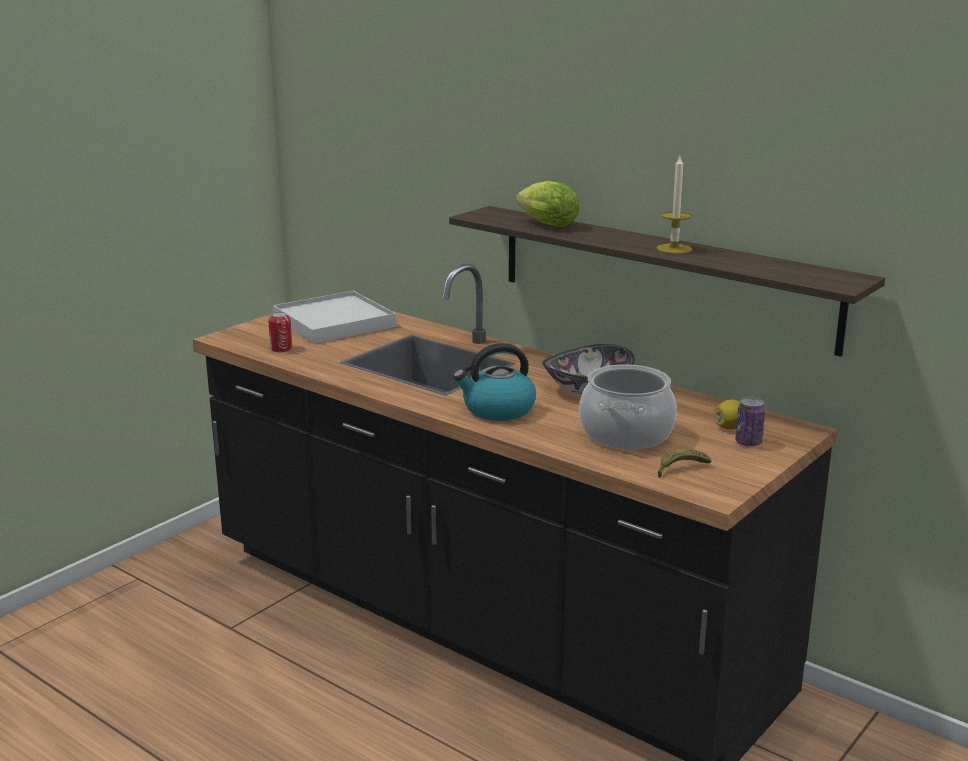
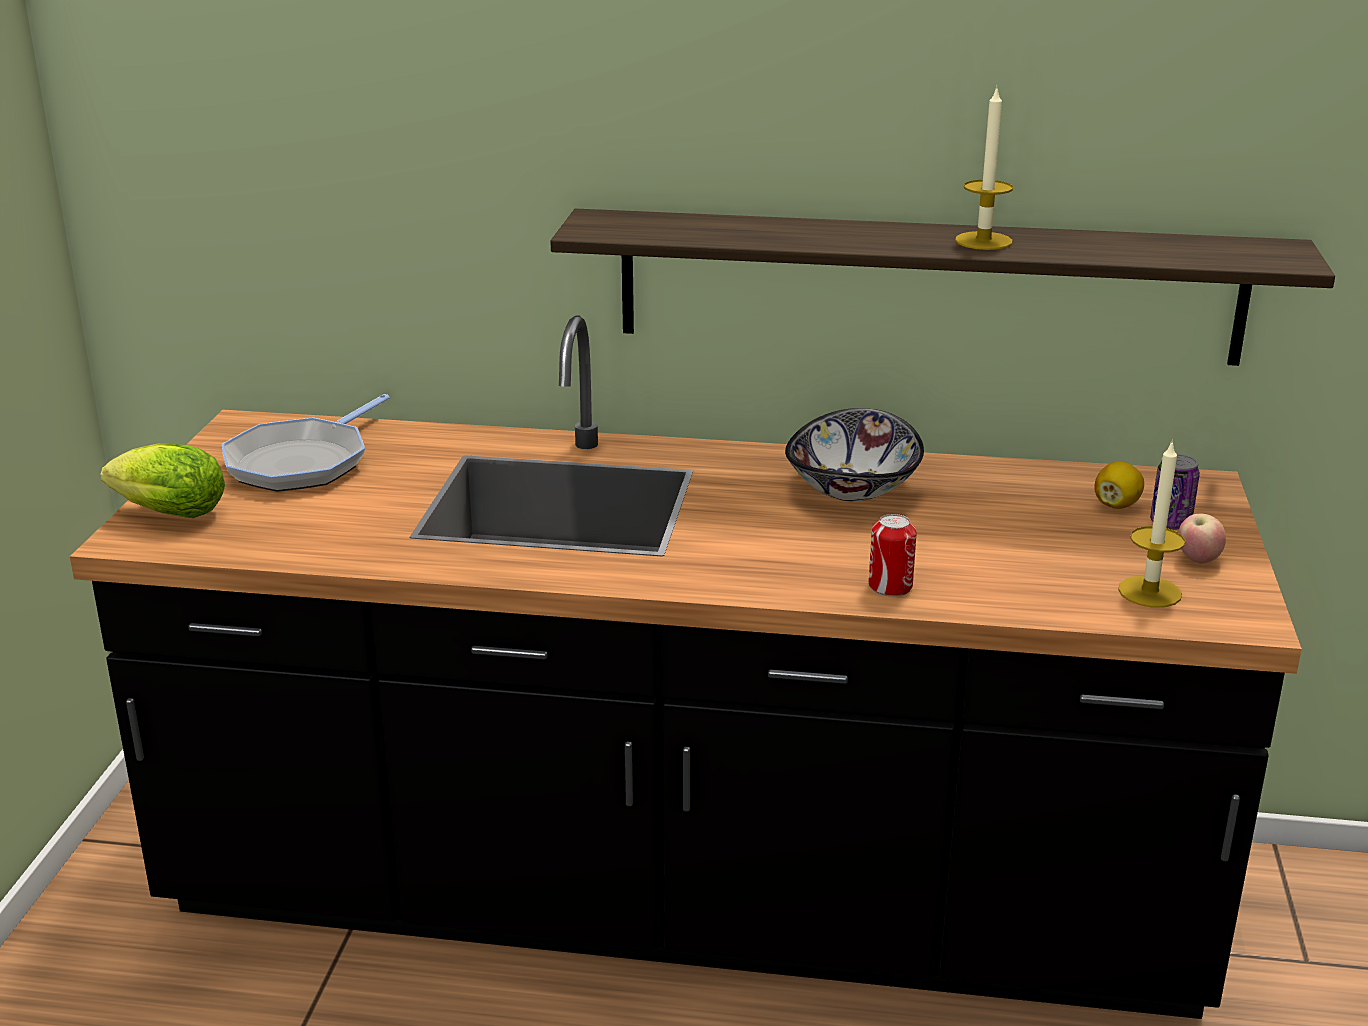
camera: 30 degrees left, 5 degrees up
(281, 349) = (270, 536): can -> can (890, 586)
(334, 322) = (302, 462): white tray -> frying pan
(497, 410) = (777, 561): kettle -> none
(544, 224) = (725, 229): lettuce -> lettuce (165, 513)
(627, 434) = (1006, 553): cooking pot -> none
(680, 469) = (1149, 592): banana -> candle
(735, 462) = (1198, 560): none -> apple

